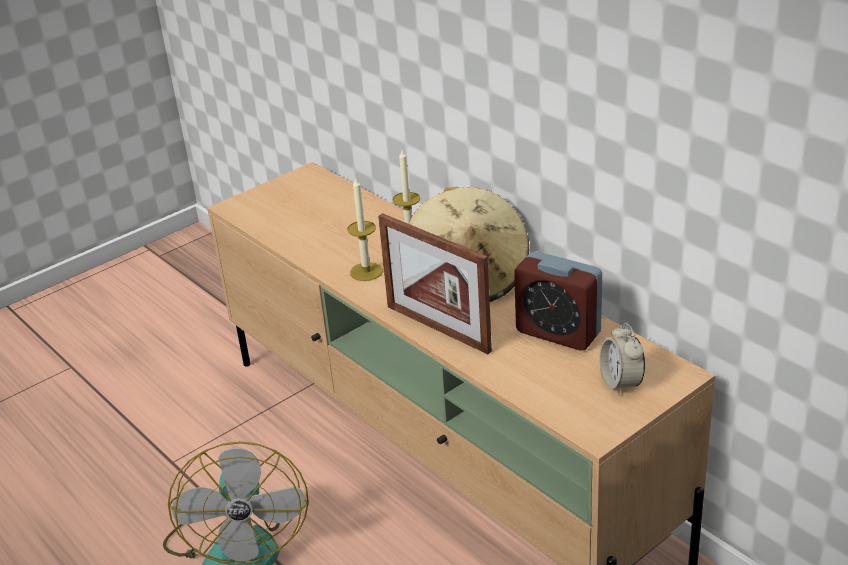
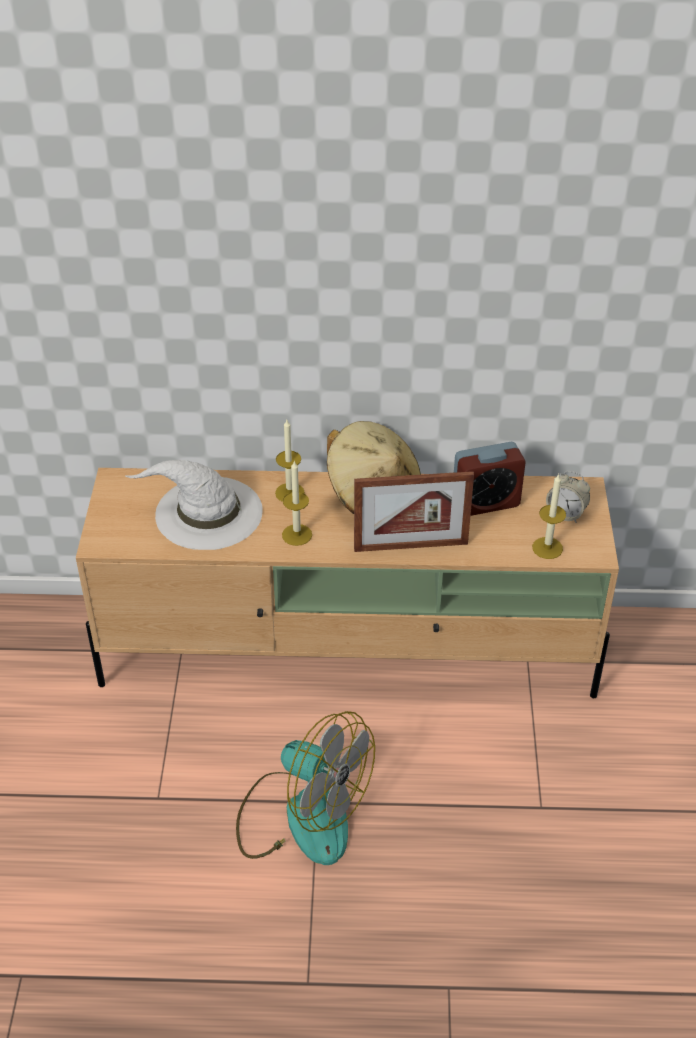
camera: 50 degrees left, 10 degrees up
(330, 224) = (207, 513): none -> white hat
(555, 399) = (547, 548): none -> candle

